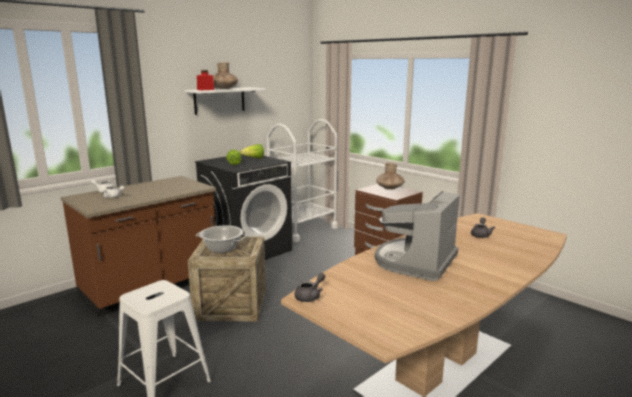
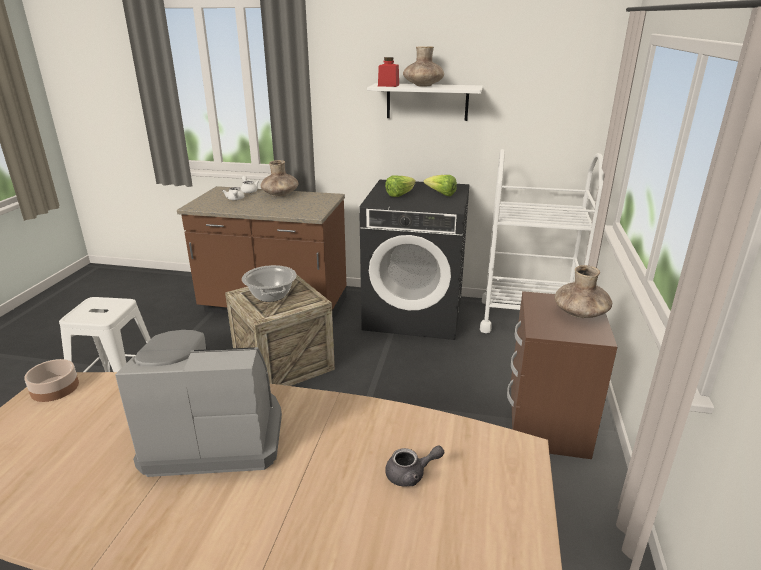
camera: 55 degrees right, 10 degrees up
(139, 186) = (280, 194): none -> brown vase
(310, 296) = (55, 388): grey teapot -> bowl

